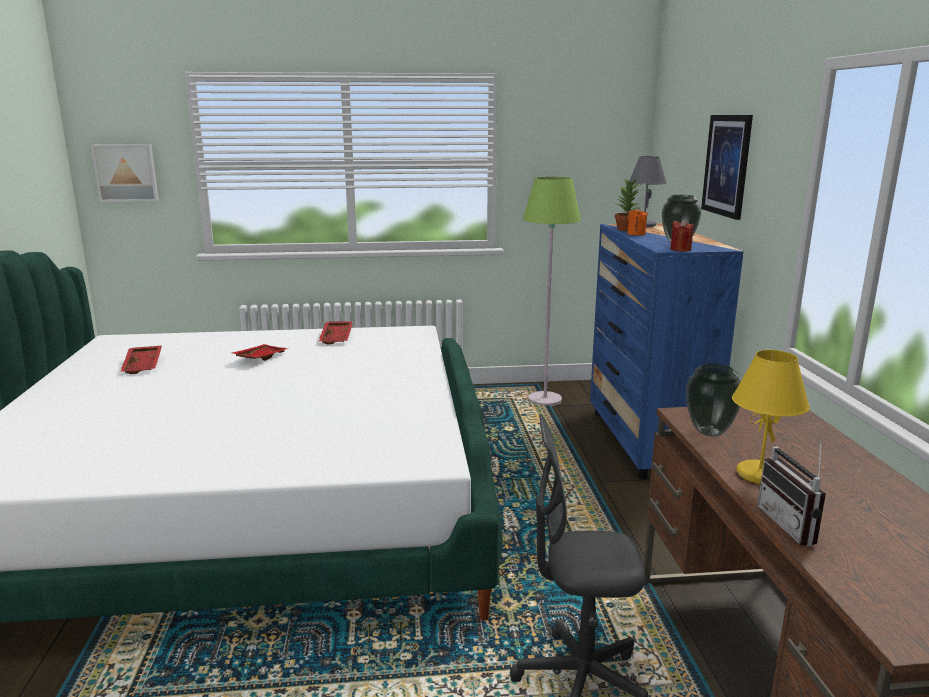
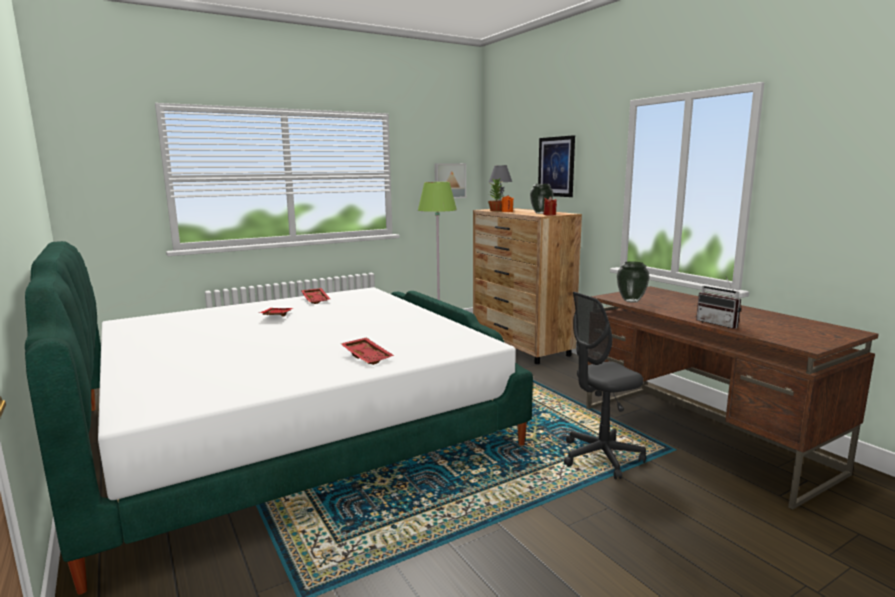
camera: 25 degrees left, 5 degrees down
(126, 172) = (100, 185): picture -> picture (449, 181)
(144, 366) = (185, 331): red tray -> red tray (368, 357)
(646, 442) = (521, 346): blue dresser -> brown dresser
(759, 475) = (678, 311): yellow table lamp -> none

